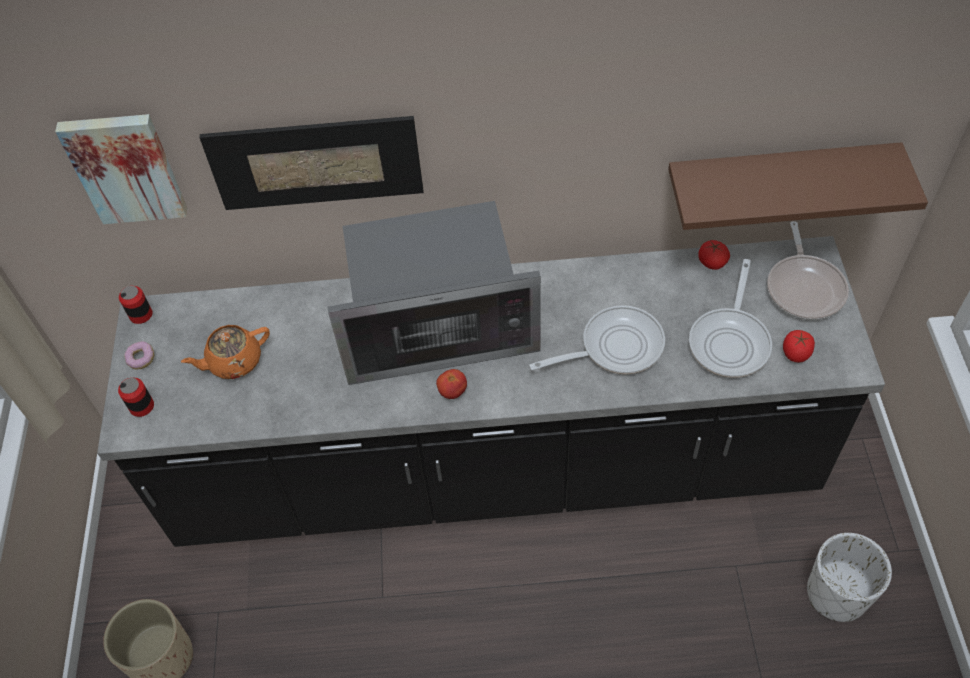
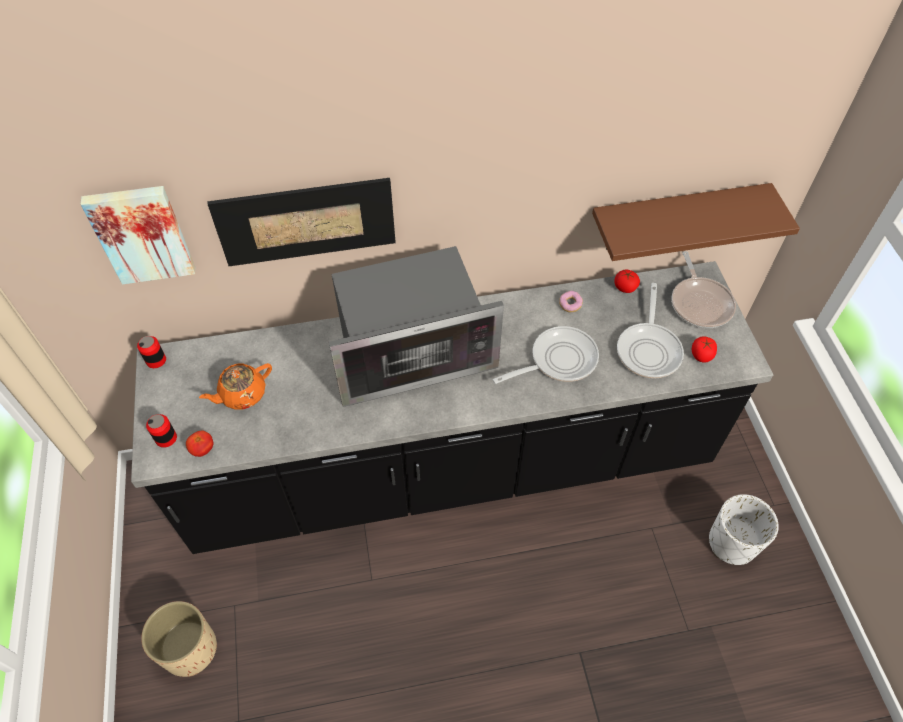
camera: 10 degrees left, 0 degrees up
(141, 359) = (161, 398): donut -> donut (570, 305)
(452, 391) = (430, 406): tomato -> tomato (202, 449)

